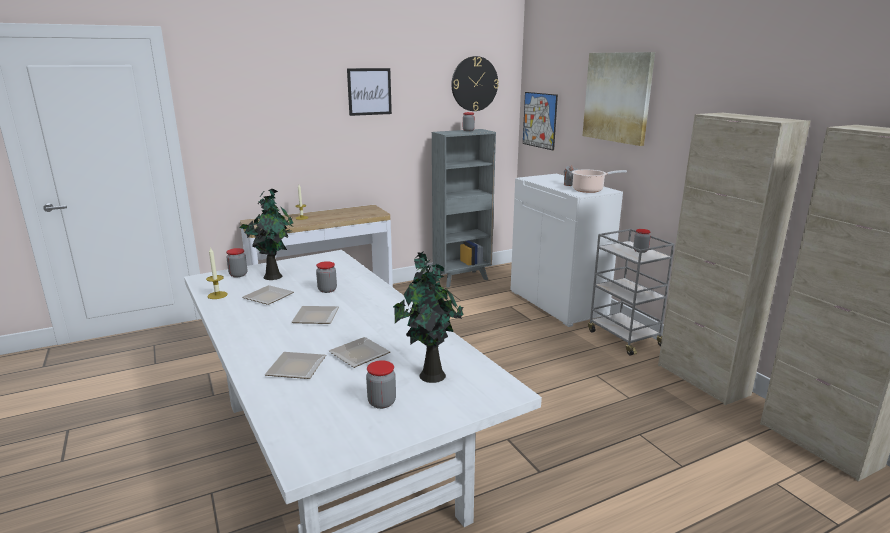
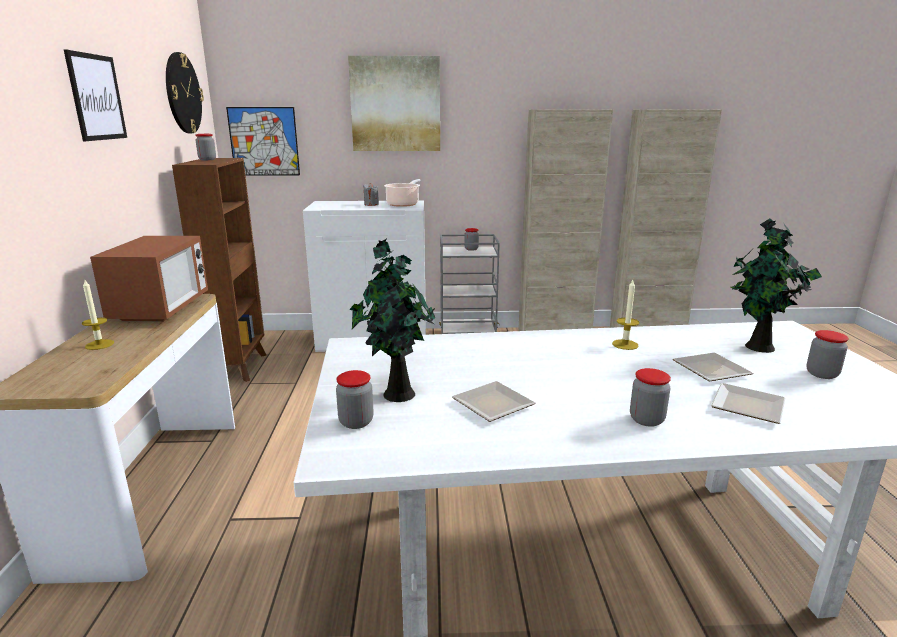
camera: 65 degrees left, 0 degrees up
(217, 295) = (447, 447): candle -> candle (625, 344)
(317, 317) = (590, 379): plate -> none
(327, 290) = (494, 364): jar -> jar (646, 420)
(355, 213) = (161, 309): none -> microwave
(462, 279) = (239, 366): grey bookcase -> brown bookcase

